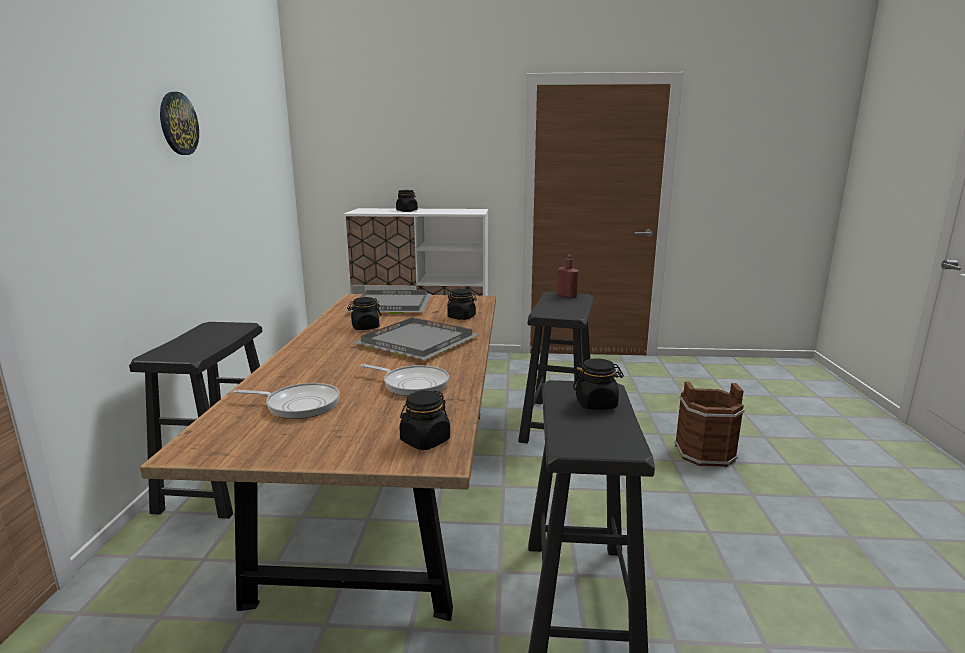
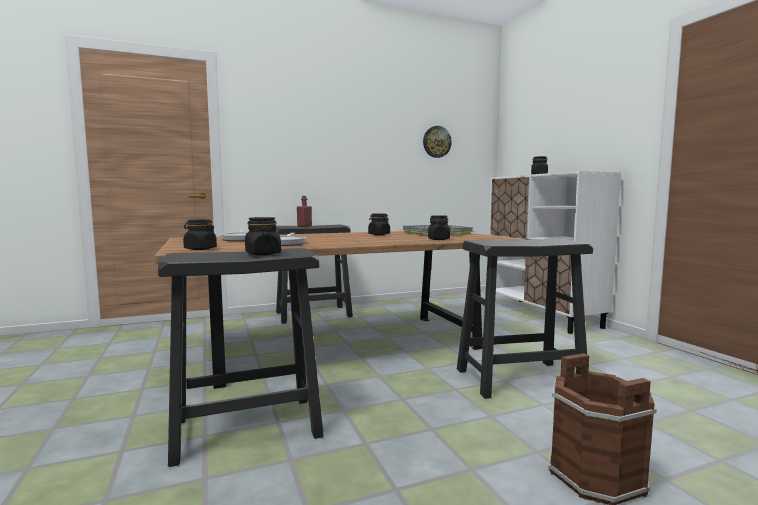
camera: 65 degrees right, 10 degrees down
(178, 123) = (360, 115): wall clock -> wall clock (436, 142)
(415, 342) = (363, 239): grey tray -> none
(567, 295) = (560, 240): red bottle -> red bottle (304, 226)

